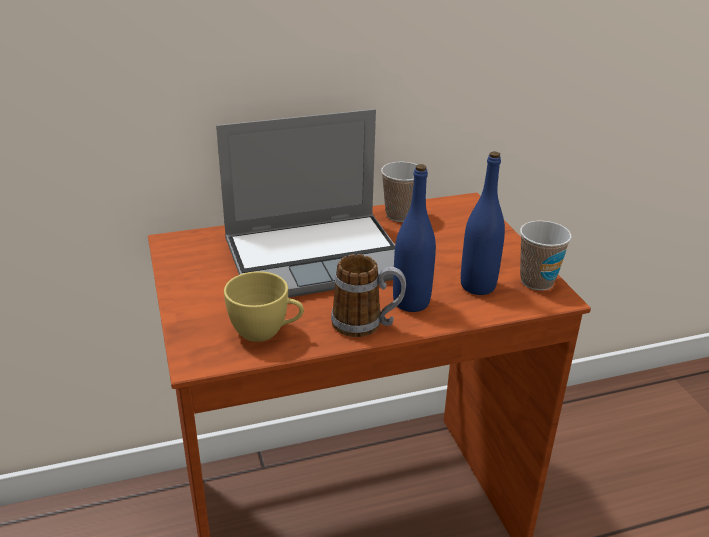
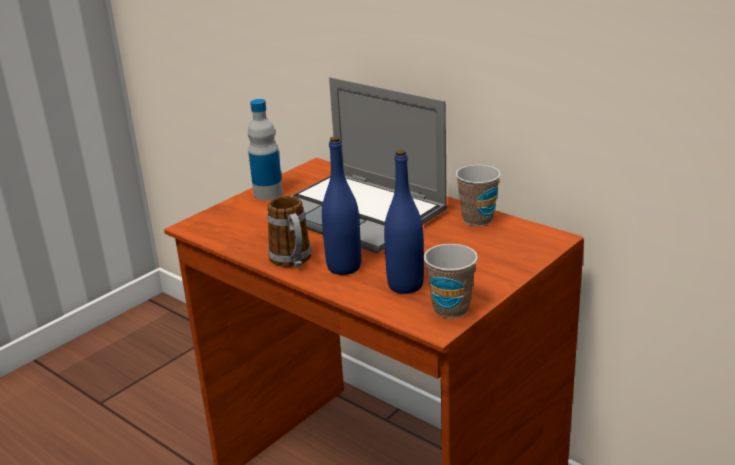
camera: 60 degrees right, 5 degrees down
(192, 288) = (268, 193): none -> bottle
(266, 332) = (244, 233): yellow cup -> none

